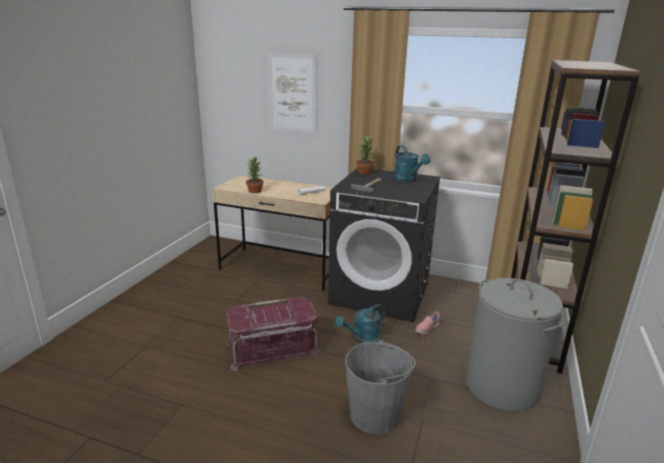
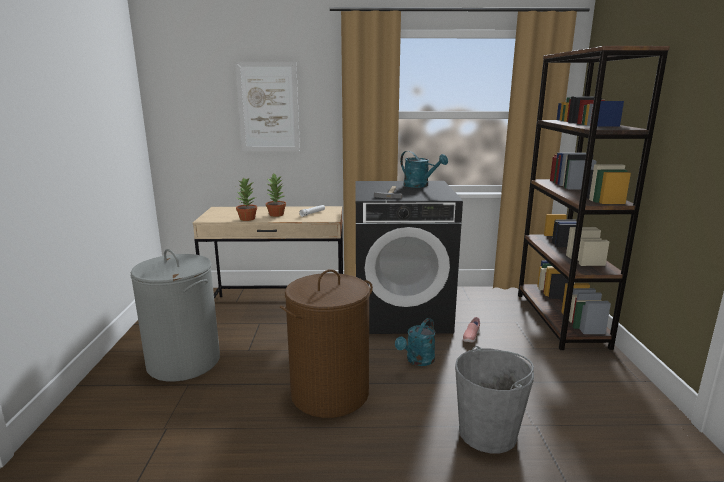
camera: 20 degrees left, 5 degrees down
(273, 349) = (330, 393): red storage box -> brown laundry basket
(365, 172) = (369, 184): potted plant -> potted plant (277, 214)
(502, 386) = (577, 373): grey laundry basket -> grey laundry basket (184, 362)

